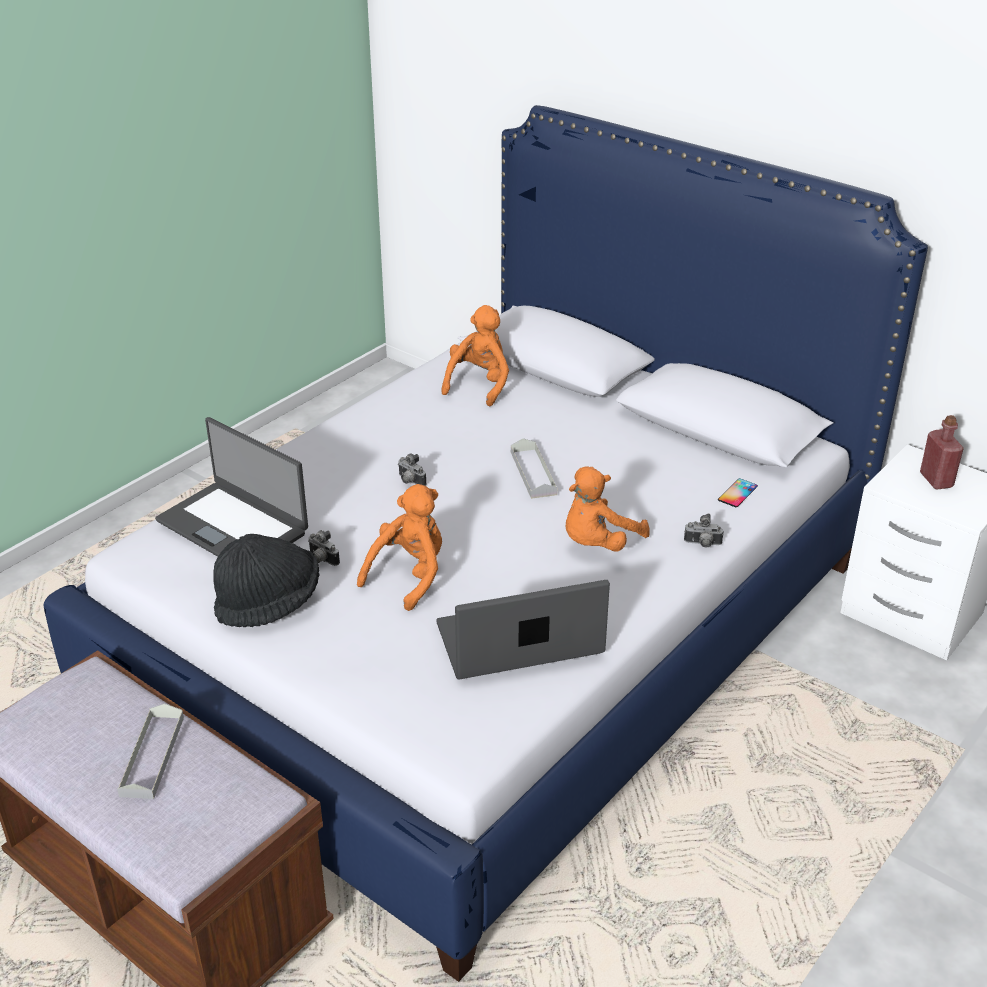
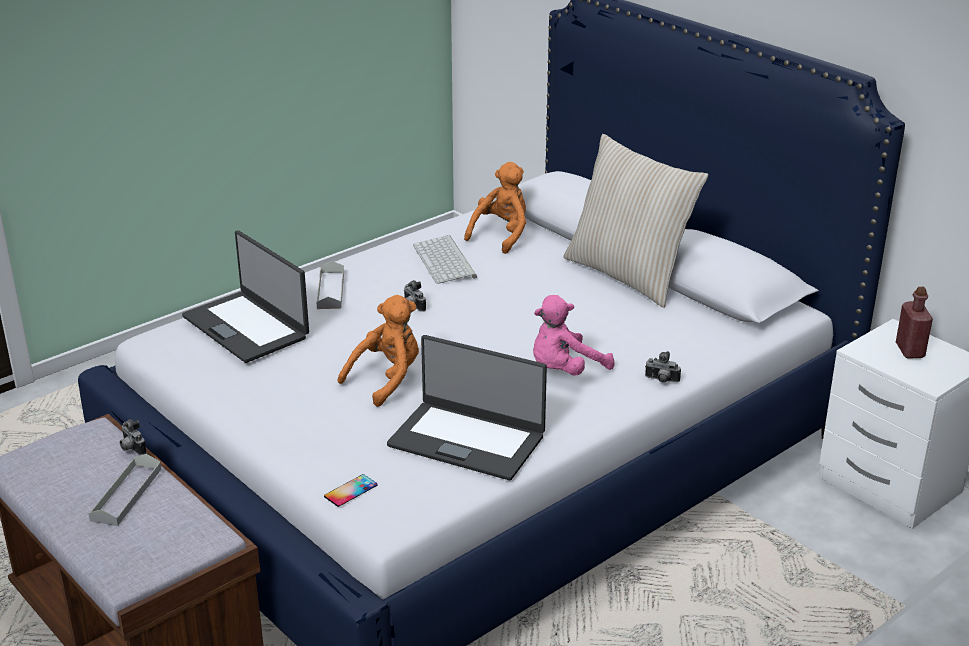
camera: 10 degrees right, 5 degrees down
(269, 603) = (258, 389): black hat -> none
(321, 560) = (314, 360): camera -> camera (131, 449)
(429, 422) = (446, 261): none -> keyboard
(520, 641) = (467, 440): laptop -> laptop turned 150 degrees counterclockwise
(533, 473) = (525, 309): grey tray -> grey tray (330, 290)
(598, 543) = (565, 370): orange plush toy -> pink plush toy
(628, 420) = (628, 275): none -> beige pillow
(737, 493) = (709, 342): phone -> phone (350, 491)

